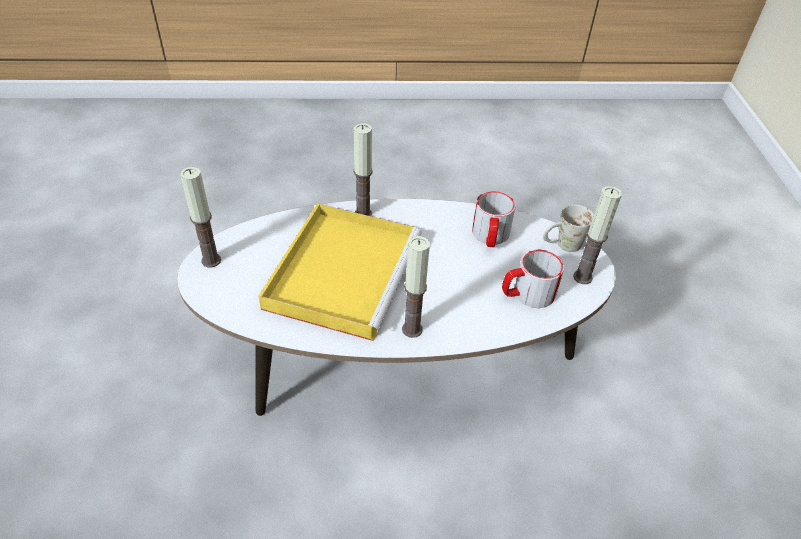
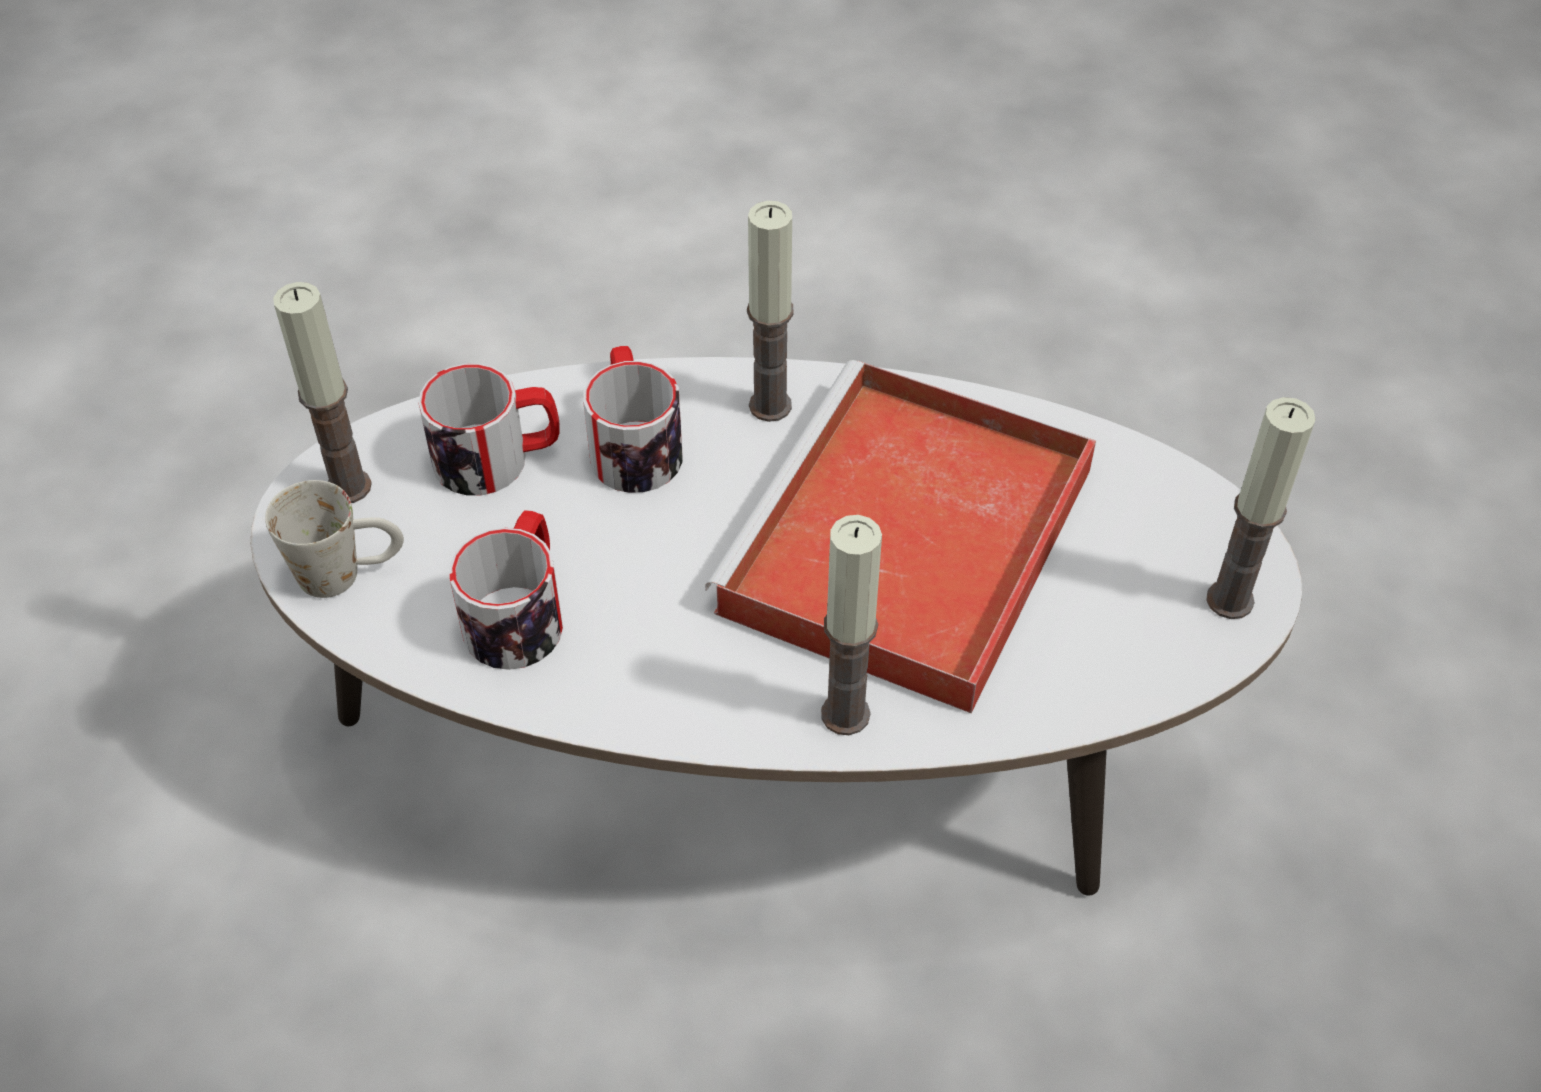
camera: 170 degrees left, 5 degrees up
(343, 271) = (907, 546): yellow tray -> red tray
(470, 305) = (633, 444): none -> mug

